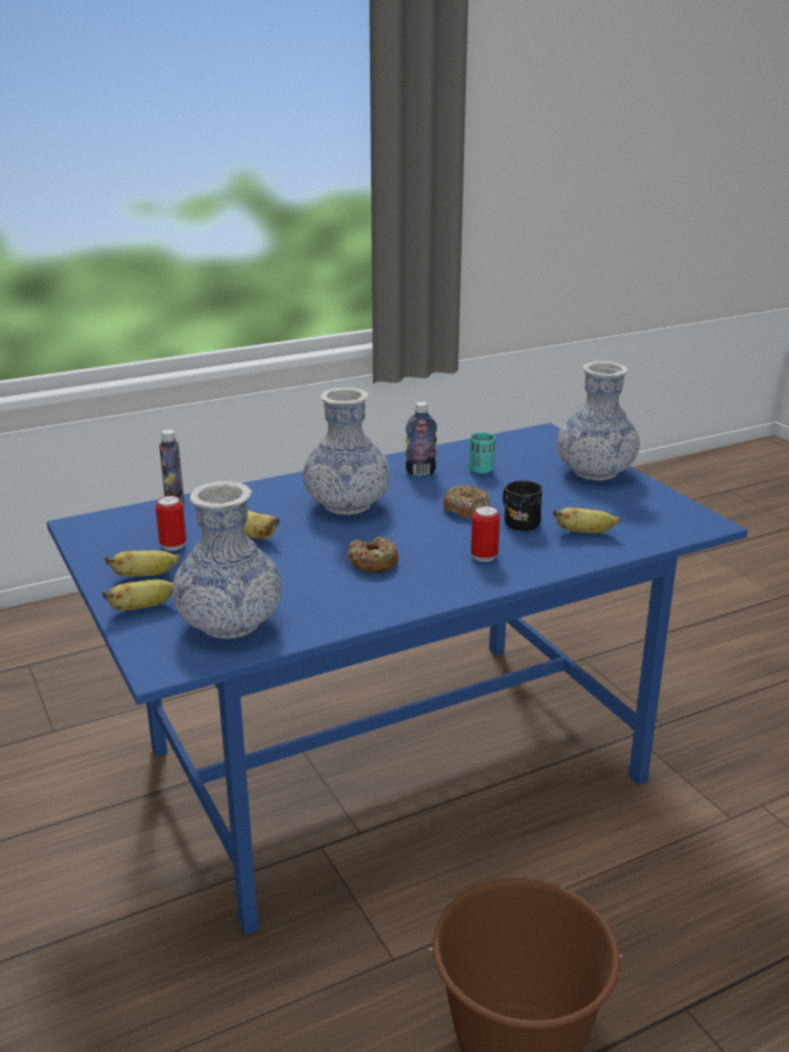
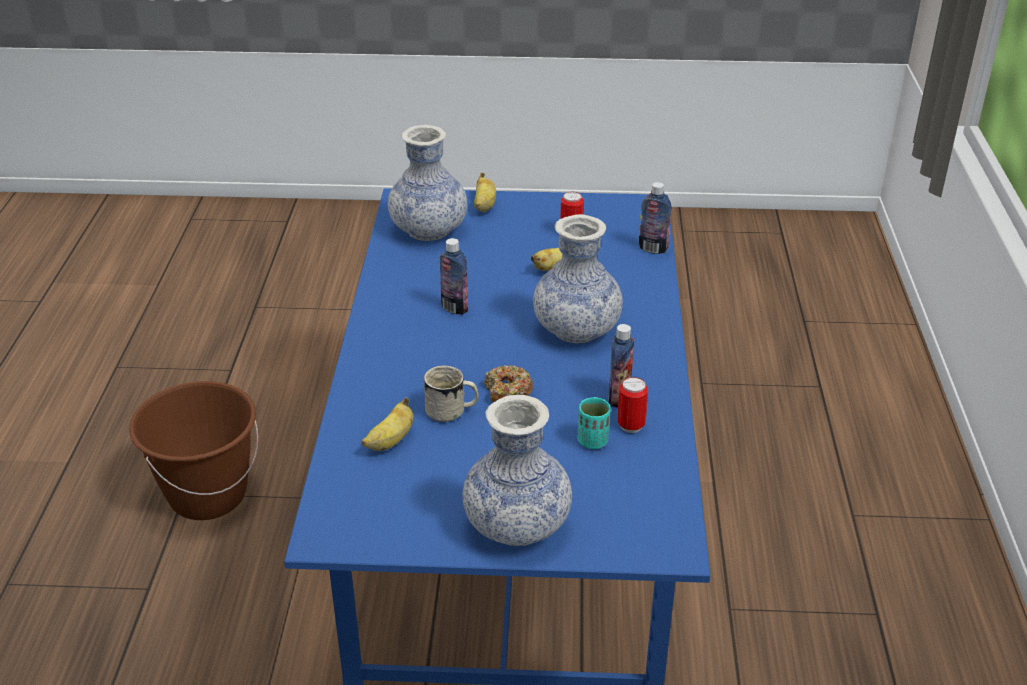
camera: 120 degrees right, 10 degrees up
(145, 576) = (530, 214): banana -> none
(373, 562) = (454, 308): donut -> bottle
(484, 556) = (408, 364): can -> can (631, 425)
(518, 521) = (452, 412): black mug -> white mug

